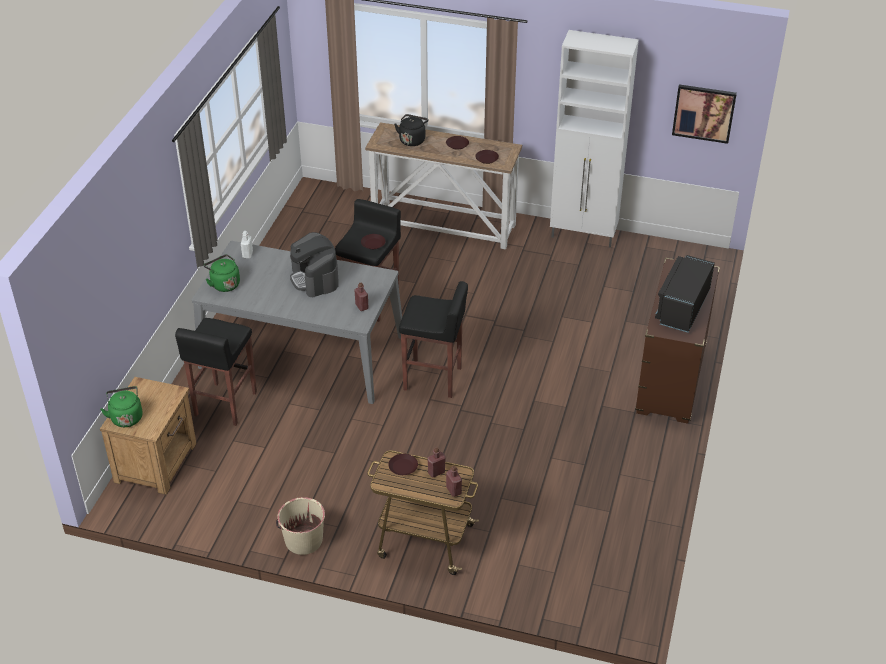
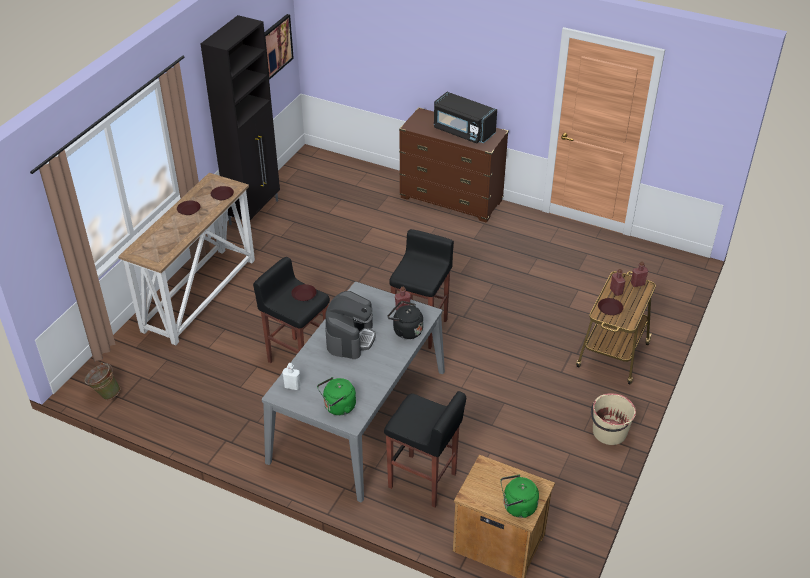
camera: 80 degrees left, 0 degrees up
(305, 202) = (105, 394): none -> green bucket
(315, 279) = (350, 338): coffee machine -> coffee machine turned 60 degrees counterclockwise
(412, 140) = (164, 237): black kettle -> black kettle (405, 331)
(584, 235) = (255, 212): white cabinet -> black cabinet

